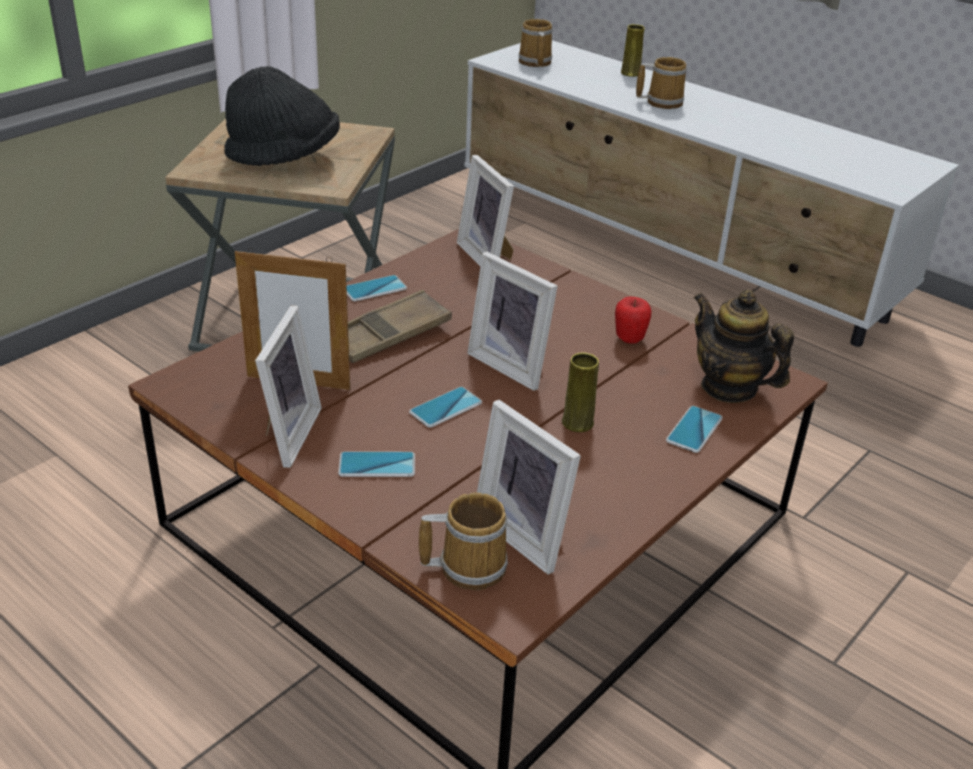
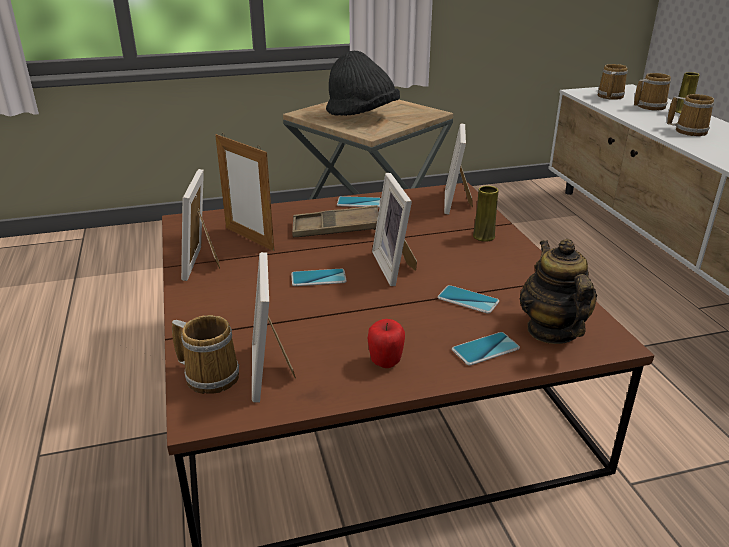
camera: 35 degrees right, 5 degrees down
(284, 434) = (205, 263): picture frame -> picture frame turned 135 degrees clockwise
(377, 465) = (234, 296): phone -> phone (468, 300)
(577, 423) = (398, 315): yellow vase -> yellow vase (483, 236)
(590, 71) = (649, 106): none -> mug
(629, 339) = (504, 275): apple -> apple (385, 362)

